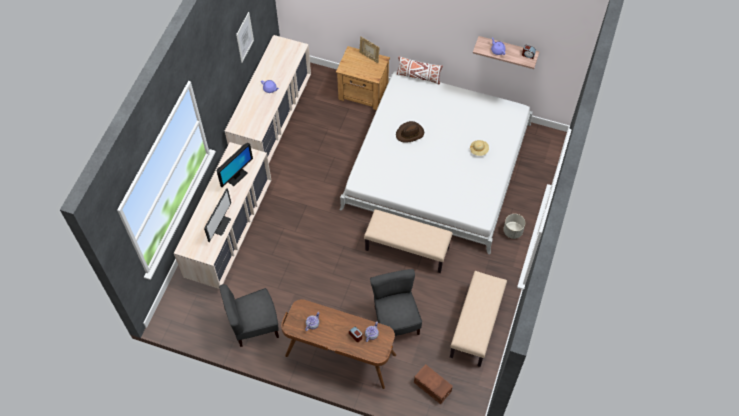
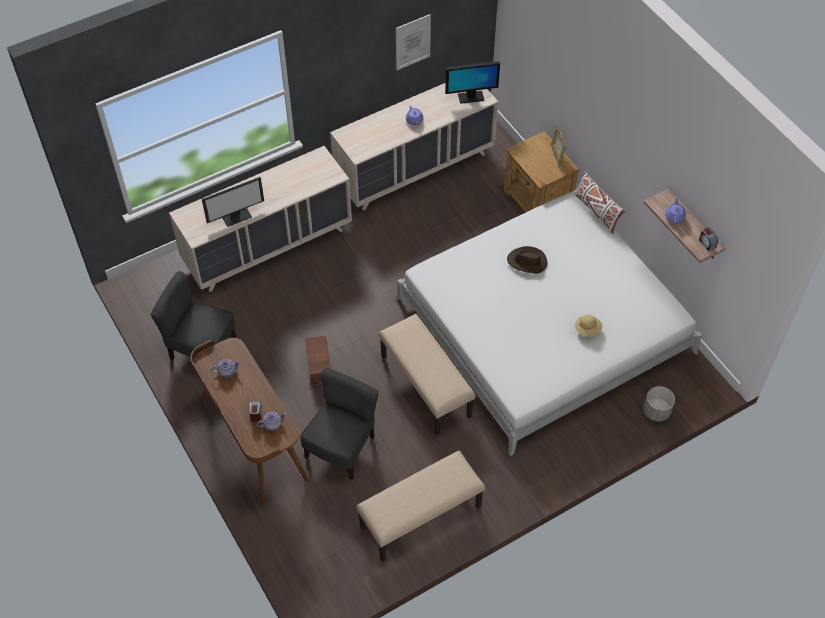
camera: 40 degrees right, 5 degrees down
(236, 177) = (297, 182): monitor -> monitor (470, 97)
(432, 387) = (311, 543): brown storage box -> brown storage box (318, 367)
(513, 231) = (561, 451): grey planter -> grey planter (656, 411)

